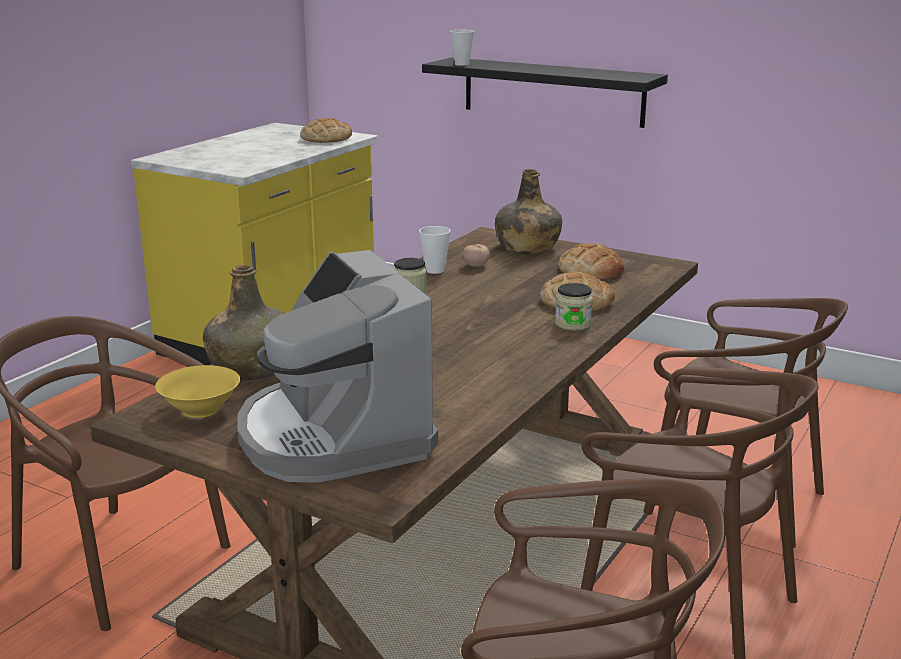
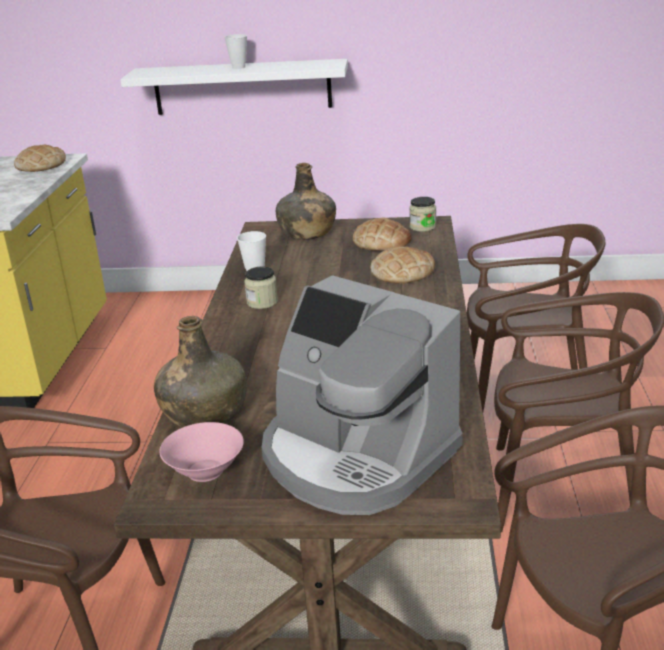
camera: 25 degrees left, 5 degrees up
(201, 409) = (206, 470): yellow bowl -> pink bowl
(461, 64) = (158, 74): cup -> cup (238, 67)
(476, 266) = (285, 260): tomato -> none
(552, 91) = (242, 87): black shelf -> white shelf
(573, 324) = (423, 293): jar -> jar (423, 227)

